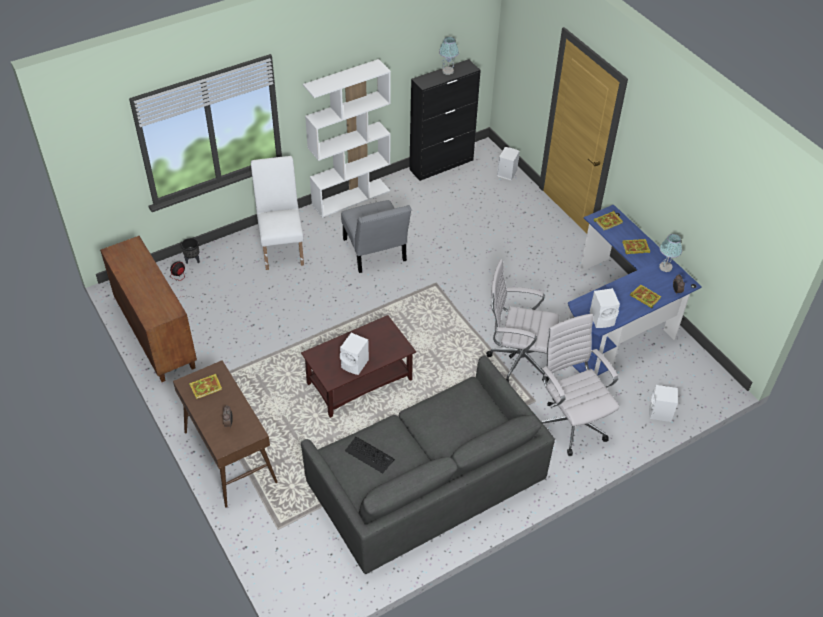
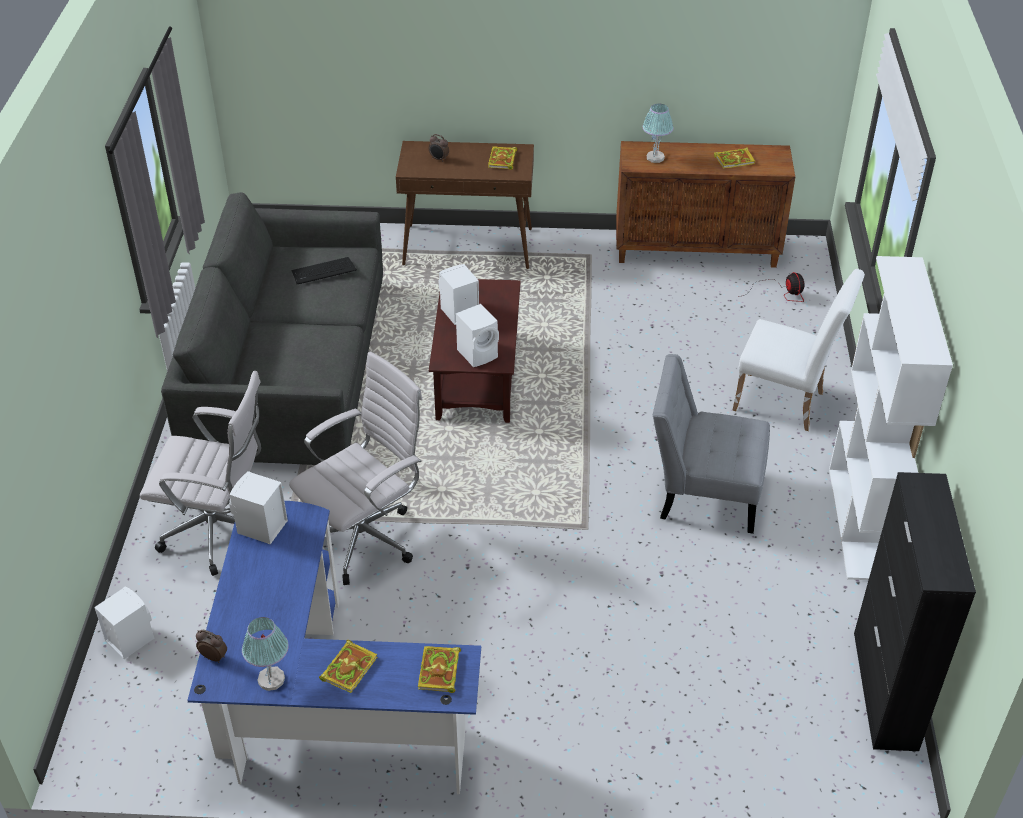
camera: 125 degrees right, 5 degrees down
(193, 260) = (817, 317): black planter -> none
(448, 71) = (944, 536): table lamp -> table lamp (655, 158)
(506, 173) = (800, 781): white speaker -> white speaker (479, 353)
(644, 297) = (246, 605): book -> book (735, 160)

